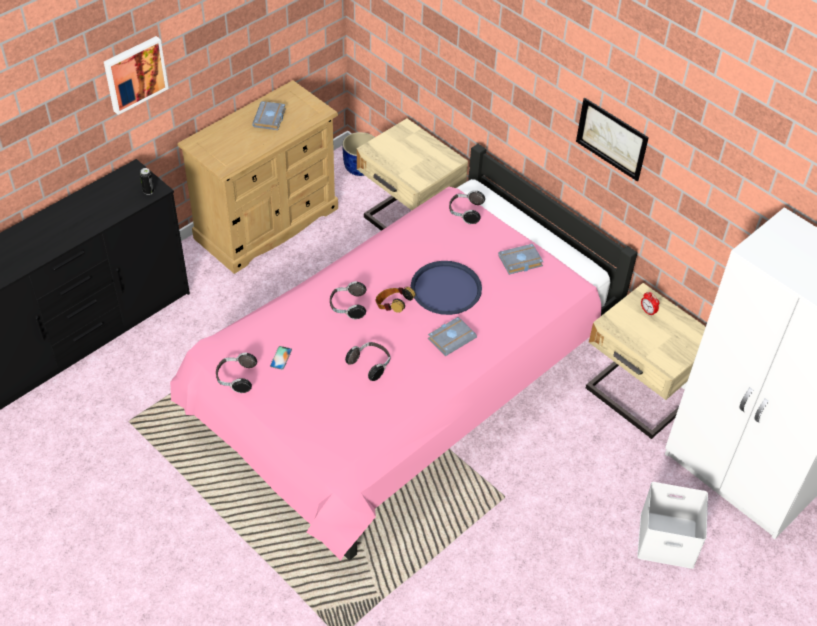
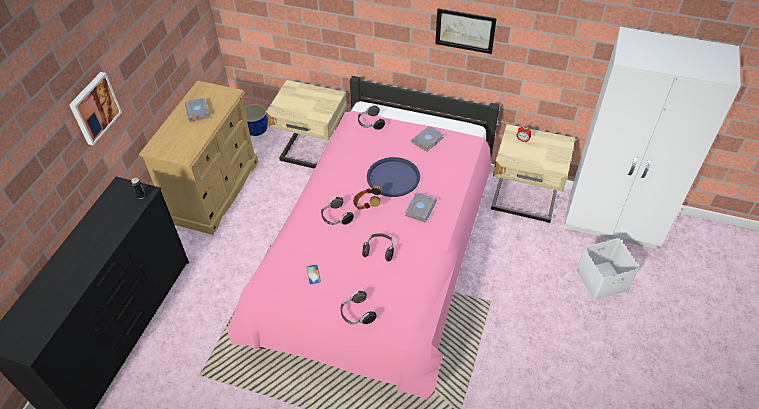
camera: 25 degrees left, 0 degrees up
(236, 378) = (290, 304): headphones -> headphones (357, 314)

